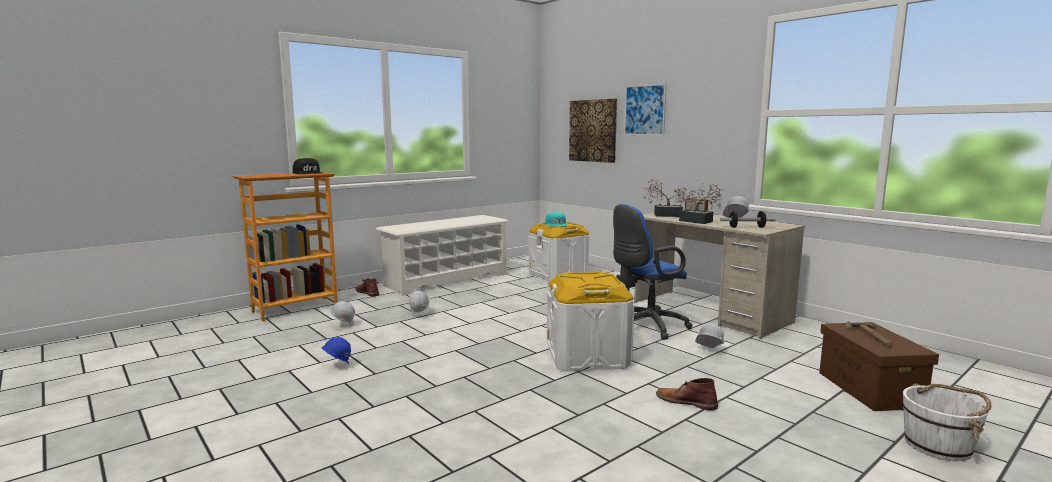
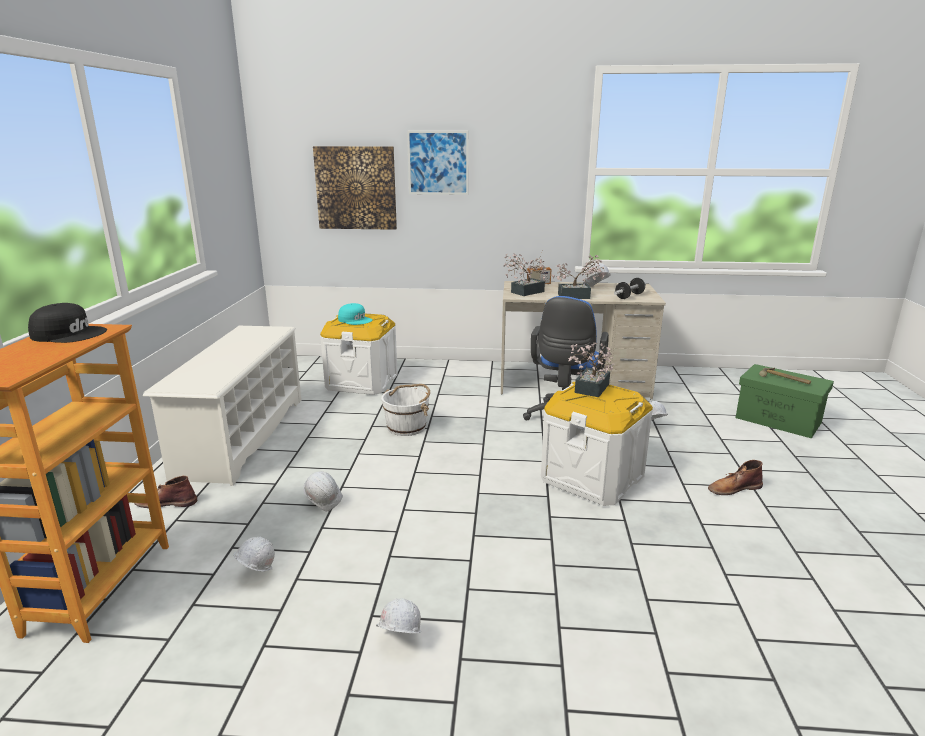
camera: 45 degrees left, 10 degrees up
(337, 366) = (398, 643): blue hard hat -> white hard hat
(591, 276) = (590, 390): none -> potted plant
(870, 390) = (779, 420): brown storage box -> green storage box
(938, 446) = (874, 450): white bucket -> white bucket (407, 427)

